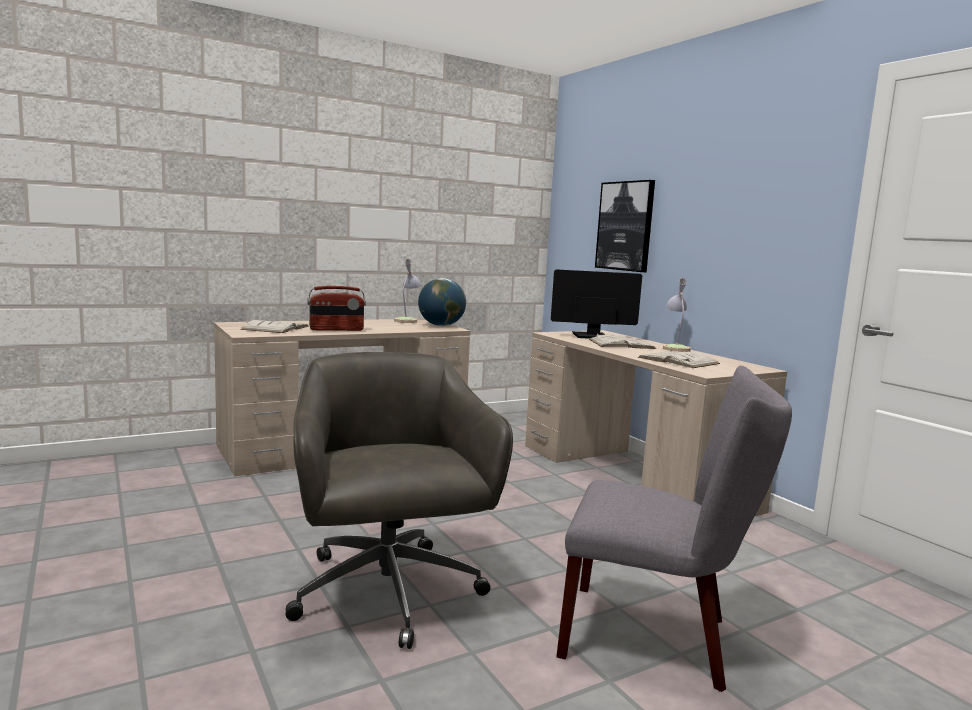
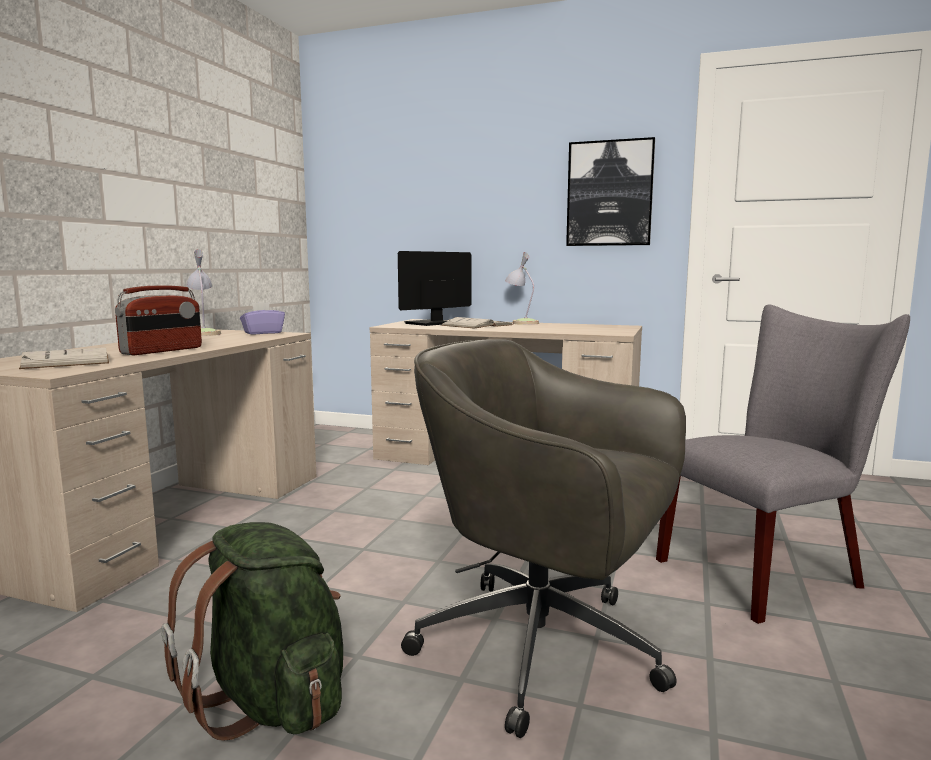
camera: 40 degrees left, 0 degrees up
(233, 548) = (272, 699): none -> green backpack
(441, 326) = (263, 333): globe -> purple tissue box
(625, 226) = (427, 205): picture -> picture (609, 194)
(678, 360) = (565, 329): white book -> none

